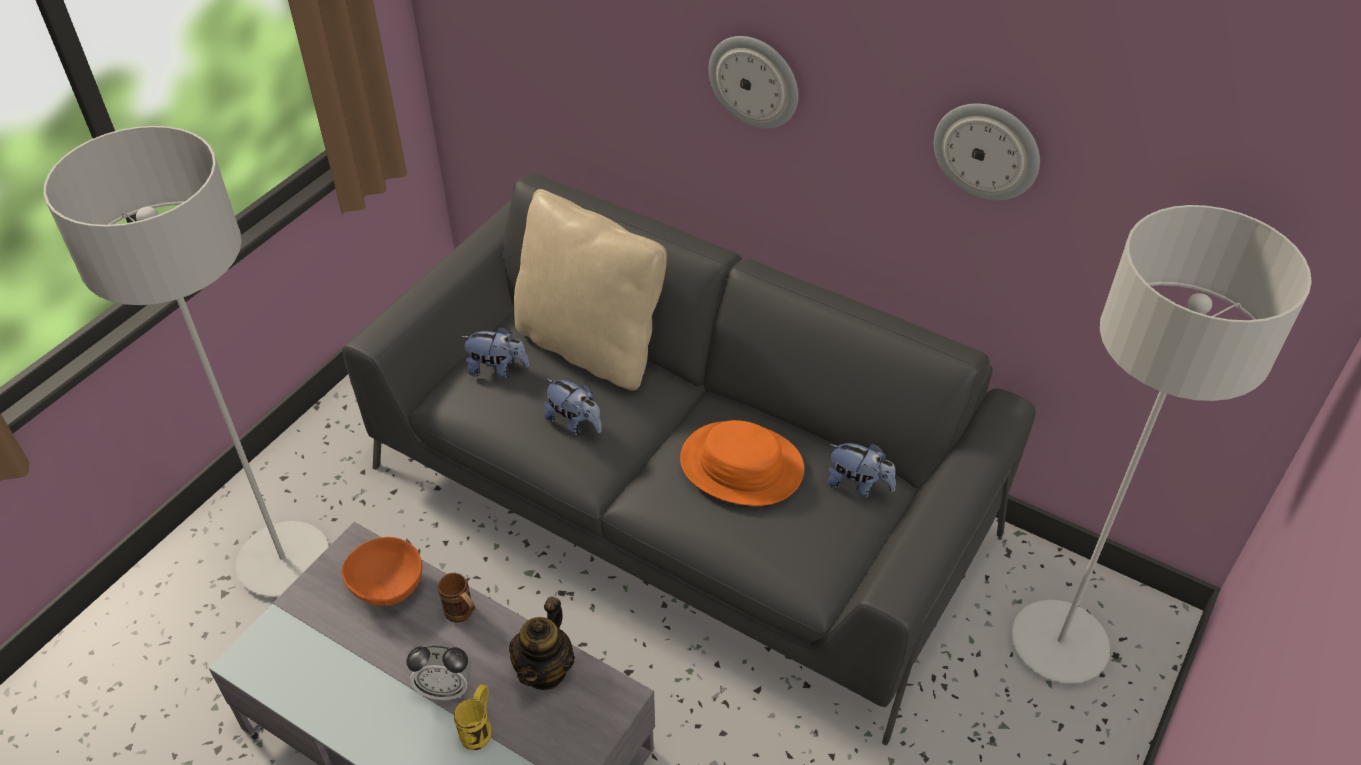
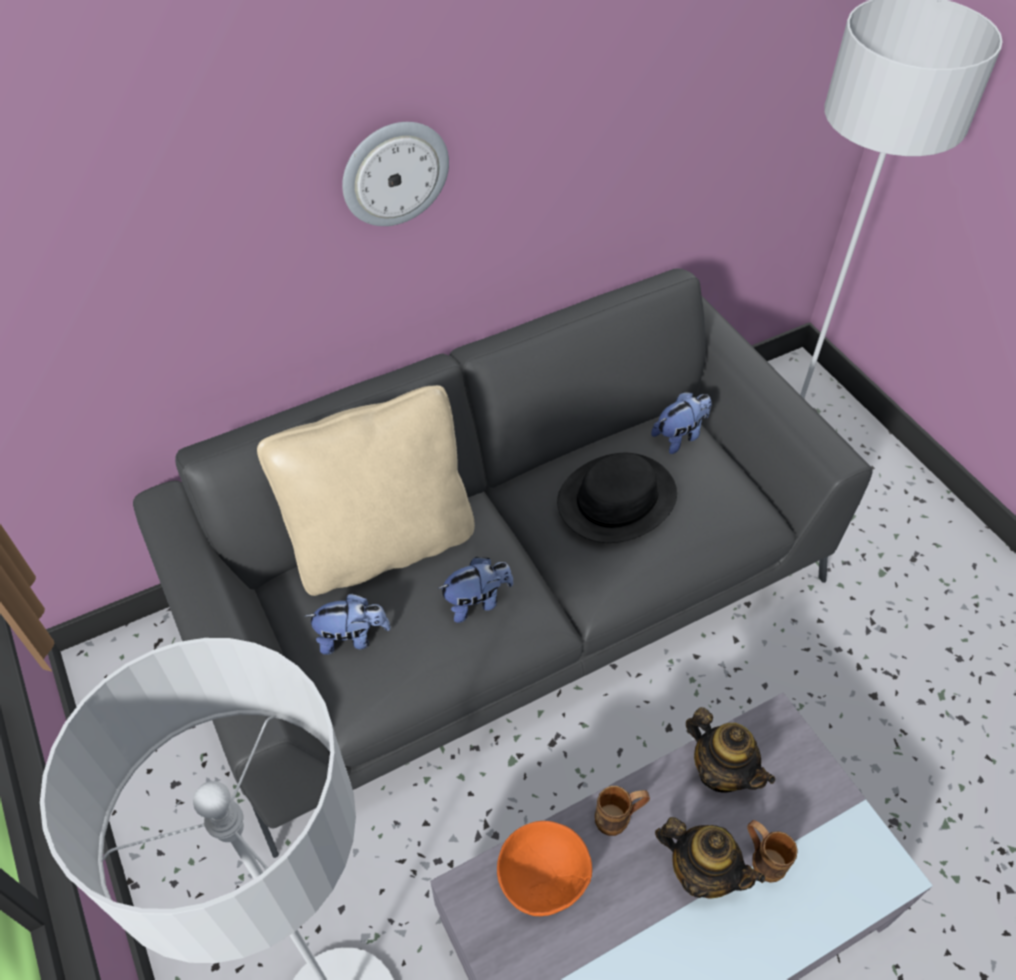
camera: 60 degrees left, 5 degrees up
(445, 688) = (701, 872): alarm clock -> teapot
(479, 728) = (762, 858): yellow mug -> brown mug
(497, 369) = (352, 637): plush toy -> plush toy turned 45 degrees clockwise
(741, 465) = (617, 499): orange hat -> black hat
(987, 150) = (630, 92): wall clock -> none

